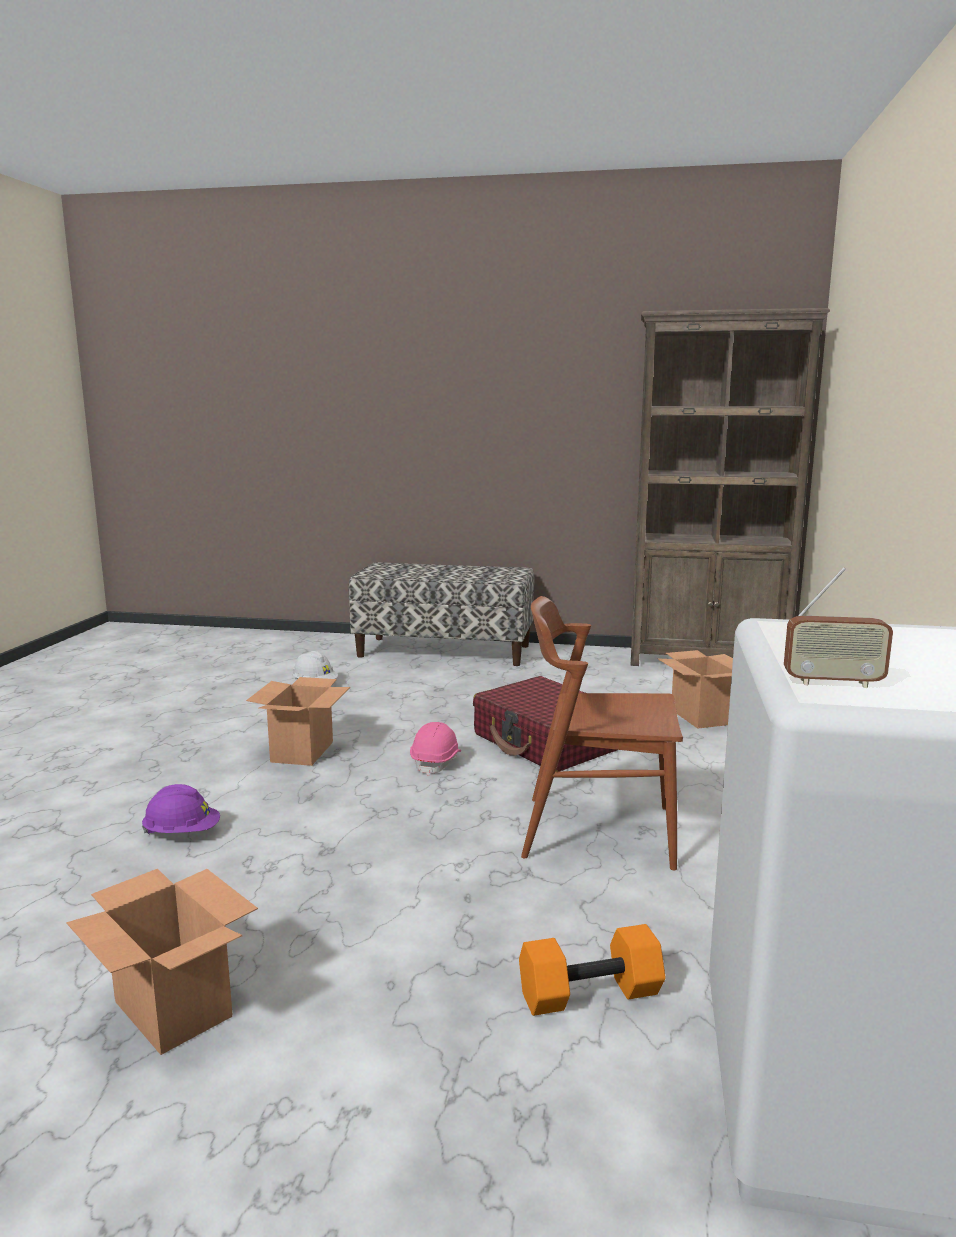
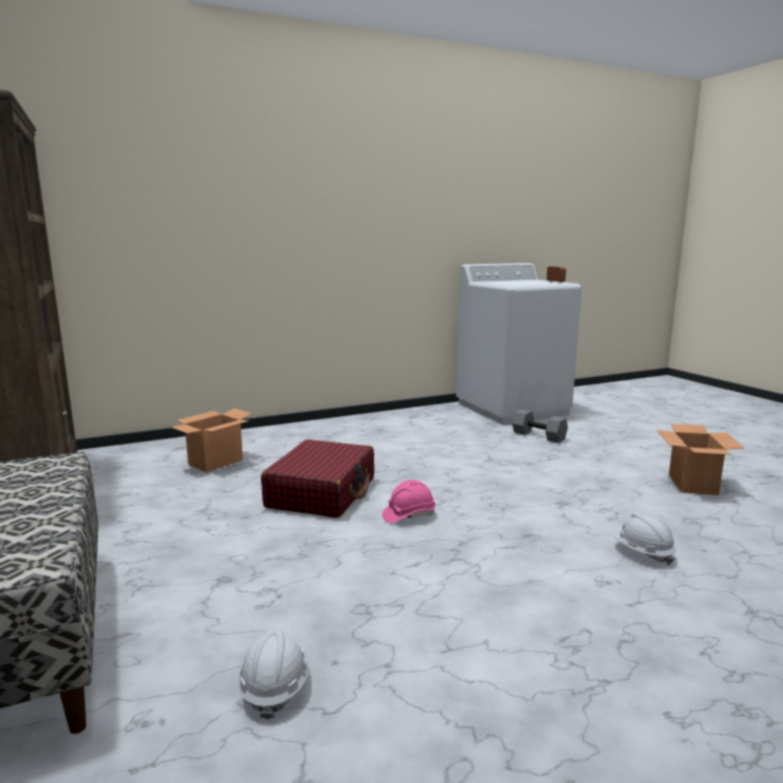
camera: 125 degrees left, 0 degrees up
(182, 833) = (642, 553): purple hard hat -> white hard hat
(302, 751) = (473, 577): cardboard box -> none
(590, 992) = (538, 436): orange dumbbell -> grey dumbbell
(598, 831) = (428, 455): brown chair -> none

